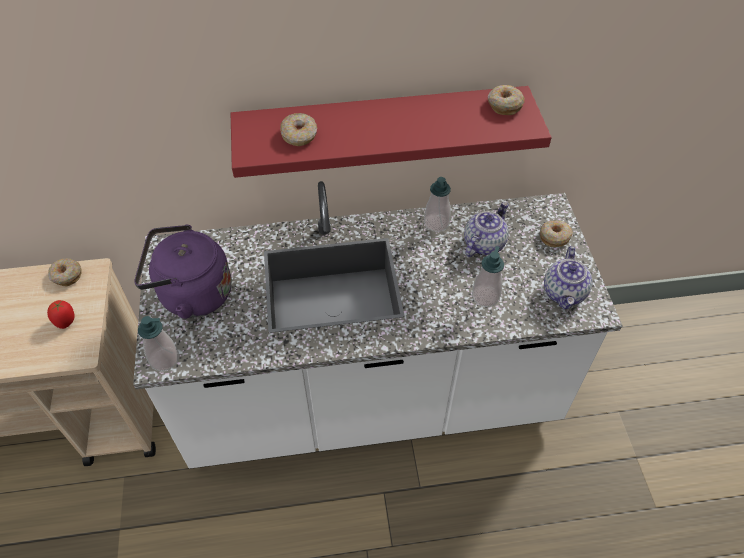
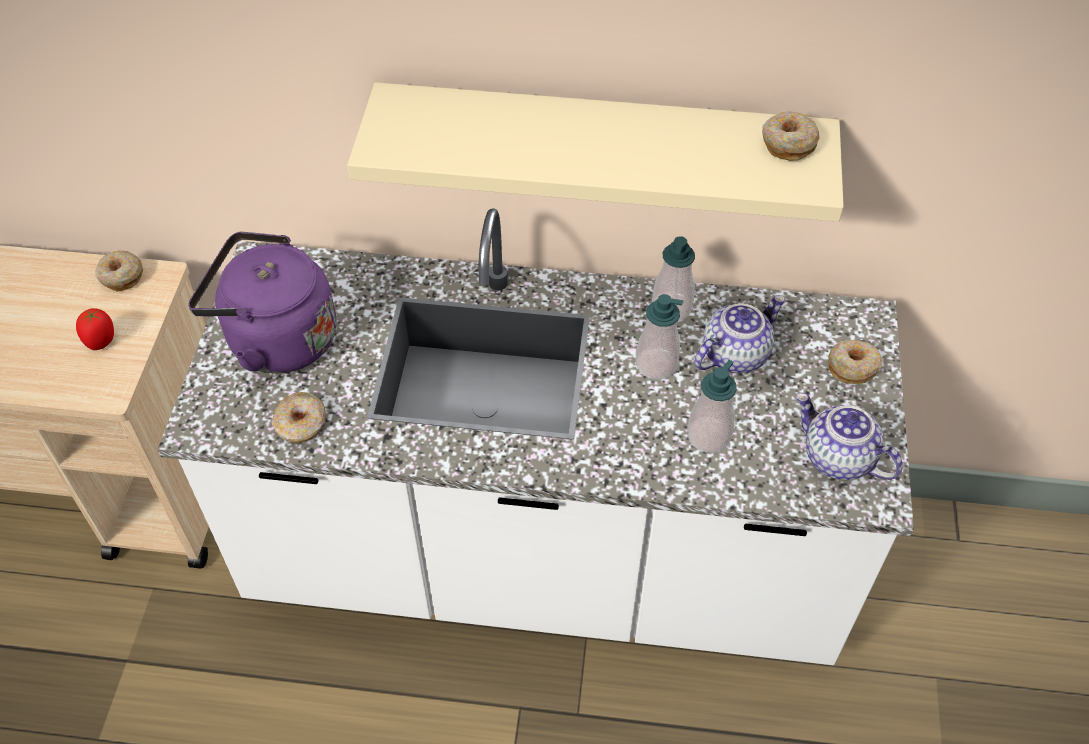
camera: 15 degrees right, 0 degrees up
(164, 359) = (210, 423): soap dispenser -> soap dispenser (656, 364)
(299, 135) = (460, 134): donut -> donut (301, 424)
(381, 128) = (601, 144): red shelf -> beige shelf
(564, 293) = (837, 458): teapot -> teapot turned 105 degrees clockwise

